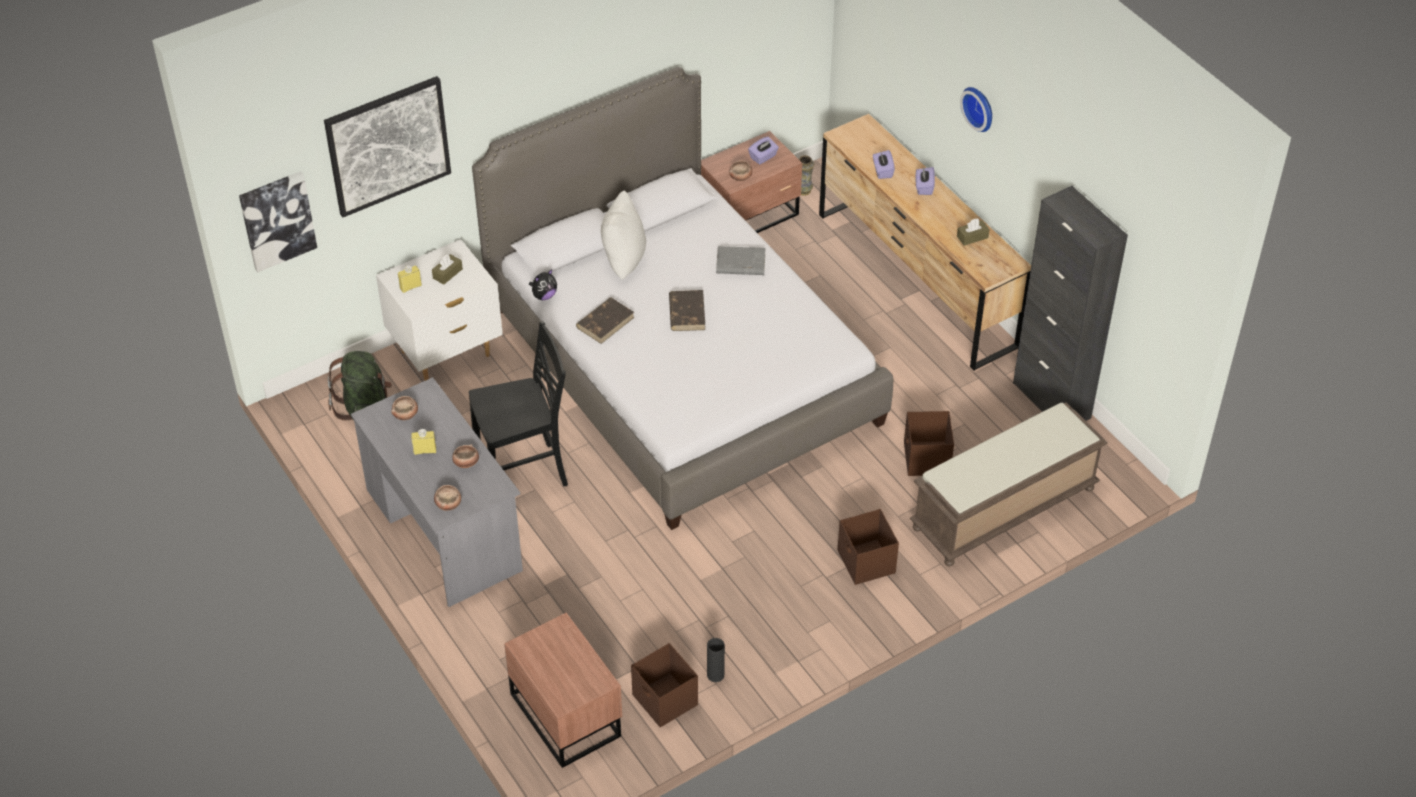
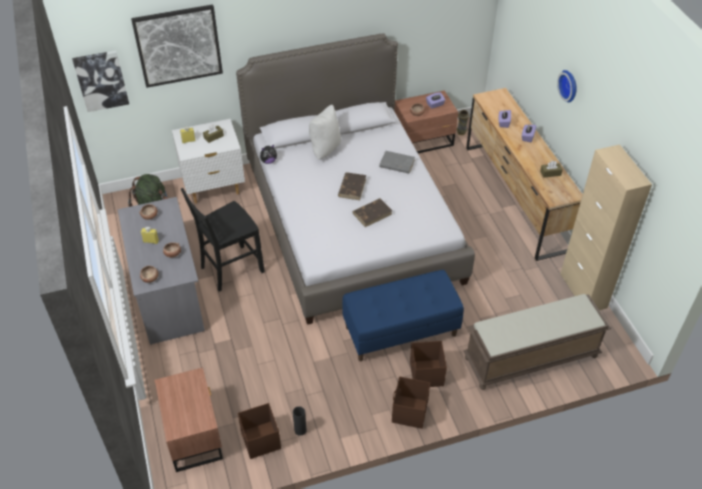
camera: 15 degrees right, 0 degrees up
(524, 474) = (230, 269): black chair -> black chair turned 150 degrees clockwise
(605, 322) = (299, 184): brown book -> brown book (372, 213)
(810, 510) = (401, 330): none -> blue bench
(926, 459) = (487, 313): brown storage box -> brown storage box (409, 412)
(1051, 400) = (583, 291): black cabinet -> beige cabinet

